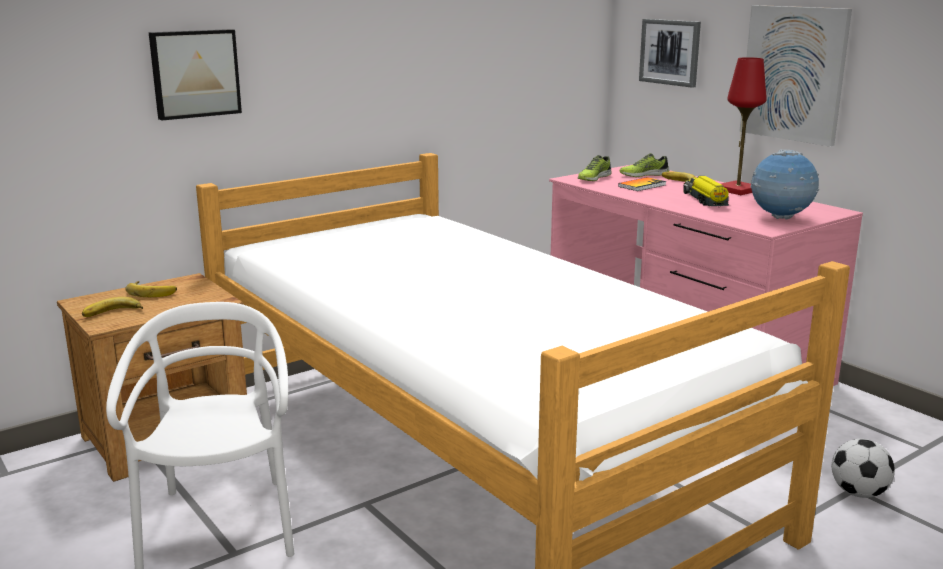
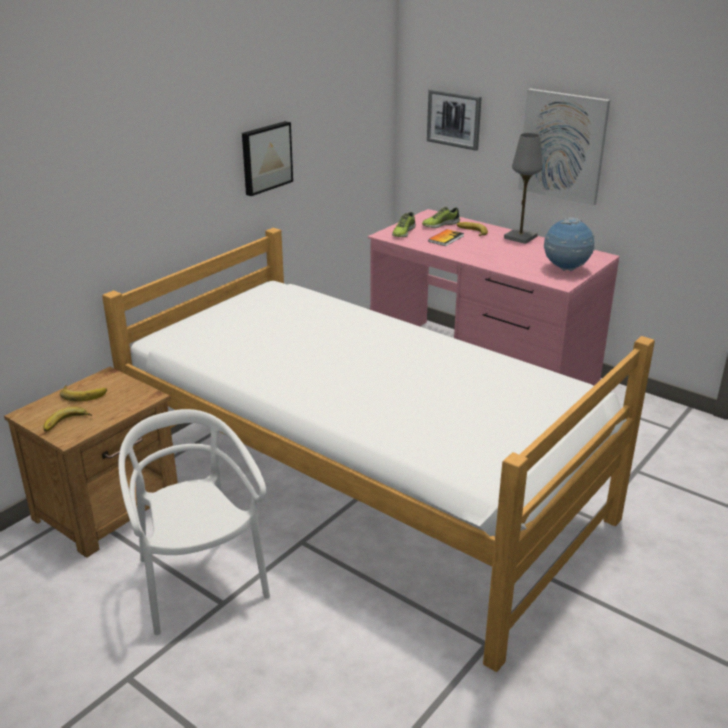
camera: 15 degrees left, 10 degrees up
(195, 73) = (92, 199): picture -> picture (265, 157)
(705, 200) = (502, 253): toy truck -> none
(737, 190) = (520, 237): red table lamp -> grey table lamp
(858, 493) = (640, 473): football -> none

